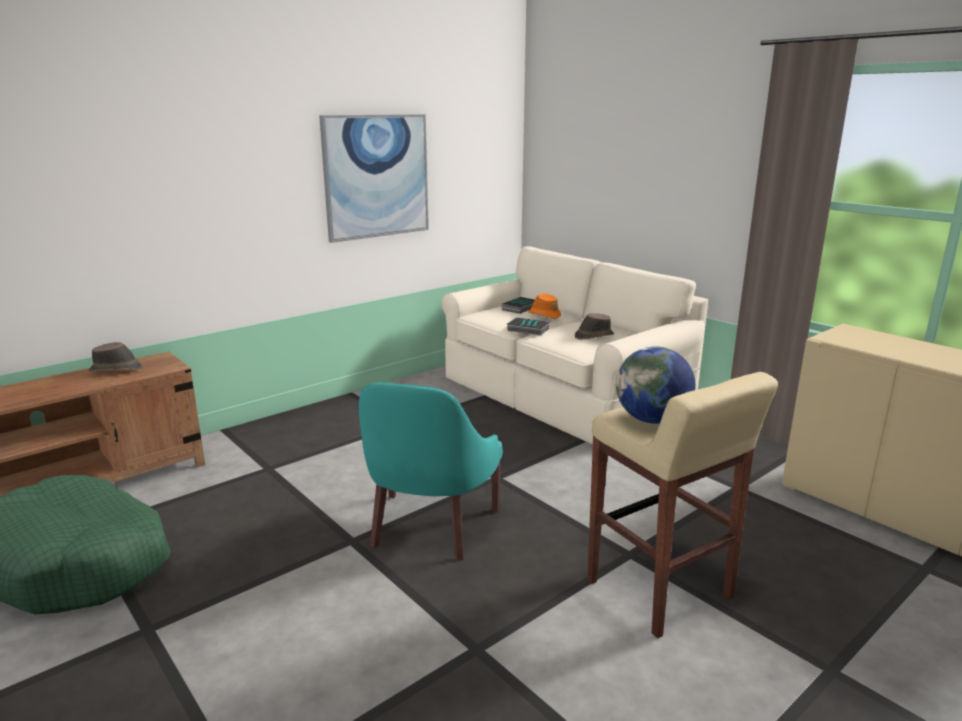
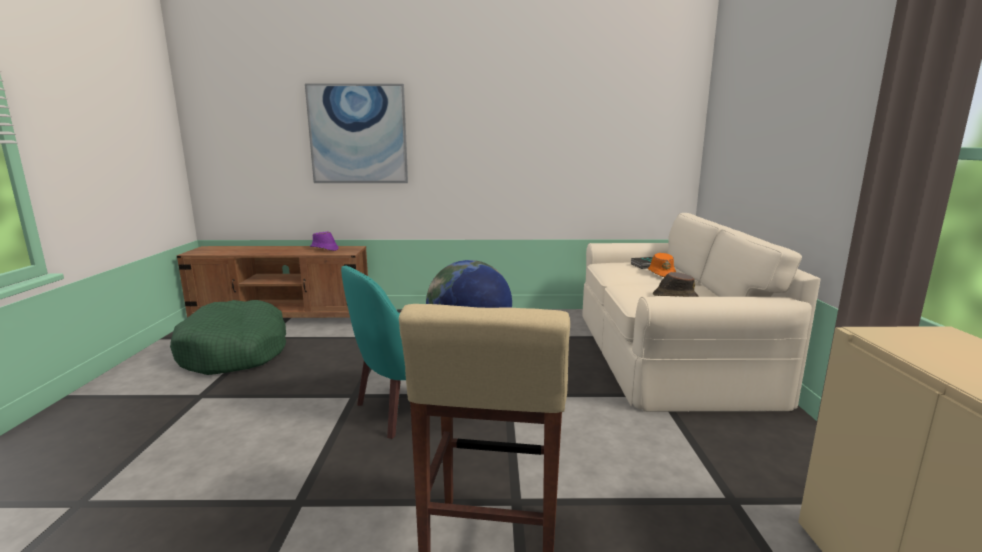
camera: 40 degrees right, 5 degrees down
(116, 370) = (324, 249): brown hat -> purple hat
(376, 176) = (540, 139): picture -> picture (358, 134)
(527, 329) = (623, 280): book -> none

